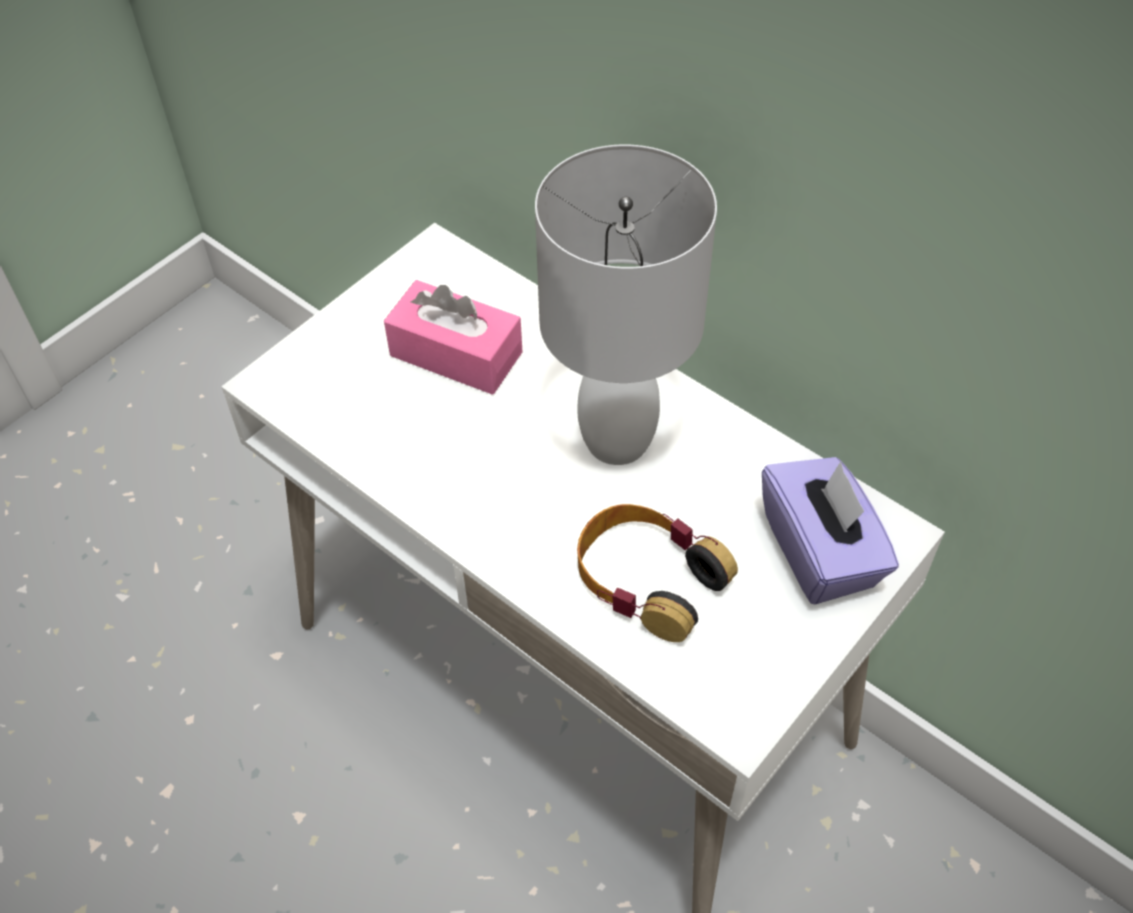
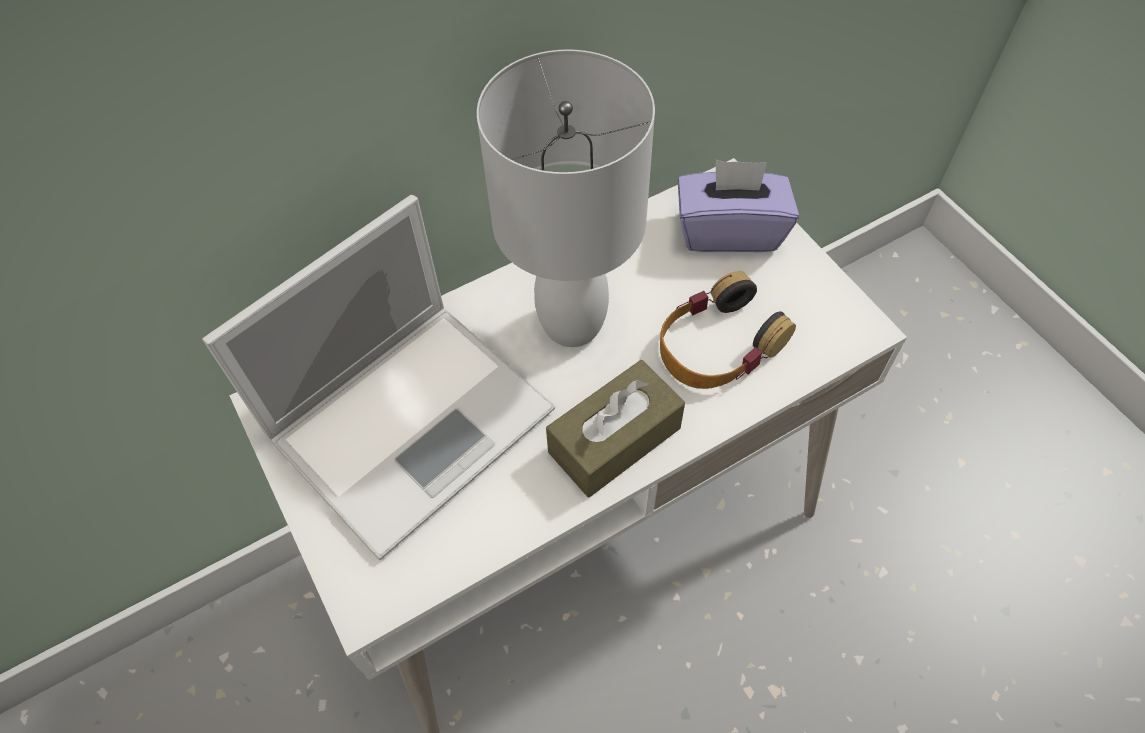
camera: 70 degrees left, 5 degrees up
(456, 354) = (415, 420): pink tissue box -> laptop
(490, 514) = (614, 440): none -> brown tissue box

